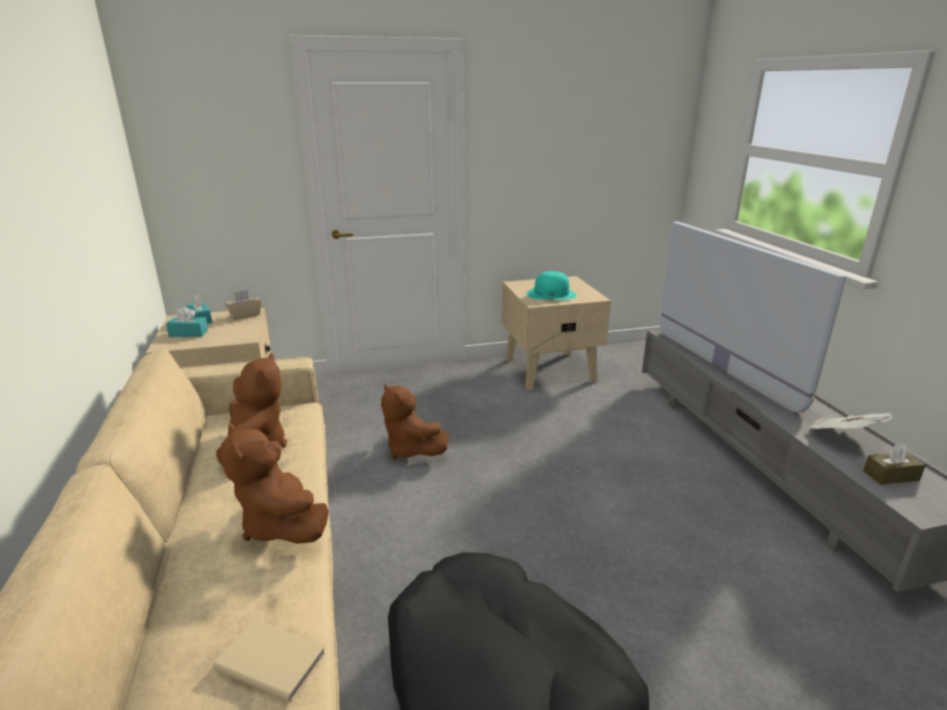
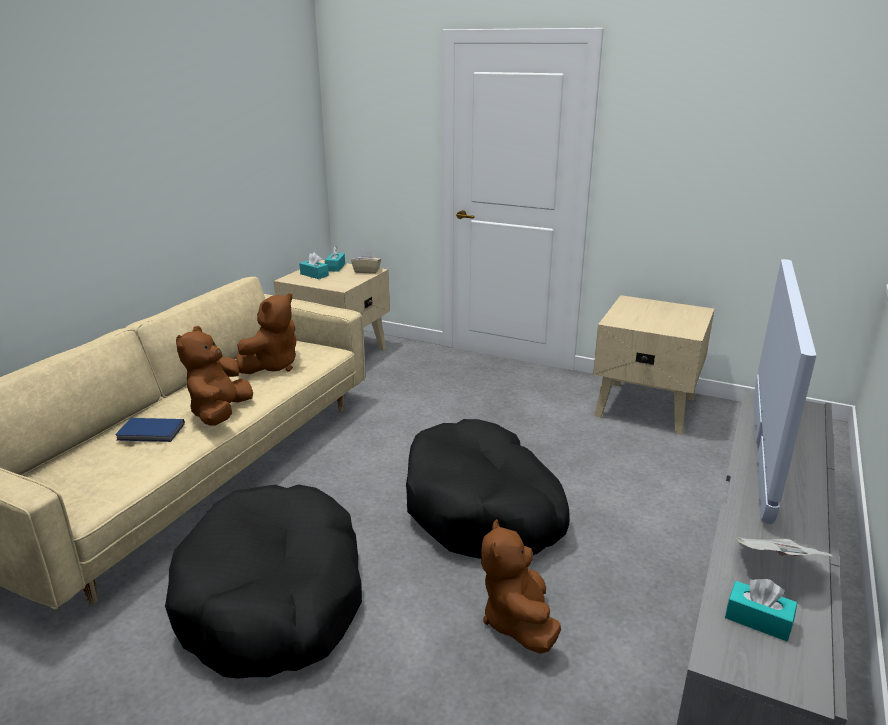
camera: 40 degrees right, 0 degrees up
(225, 591) = (151, 432): none -> blue book
(271, 659) = (123, 473): beige book -> none
(411, 450) = (426, 423): brown plush toy -> brown plush toy (518, 621)
(551, 294) = (647, 318): turquoise hat -> none
(555, 501) = (483, 509): none -> black dog bed
(890, 476) = (758, 620): brown tissue box -> turquoise tissue box

